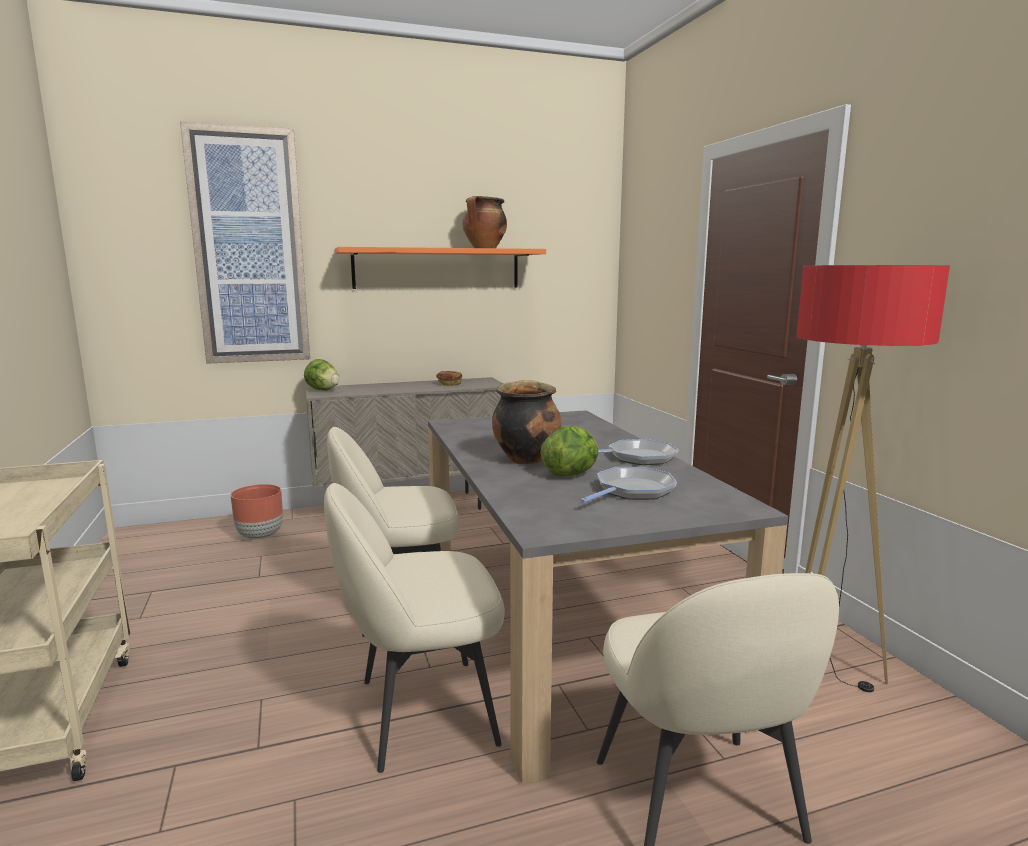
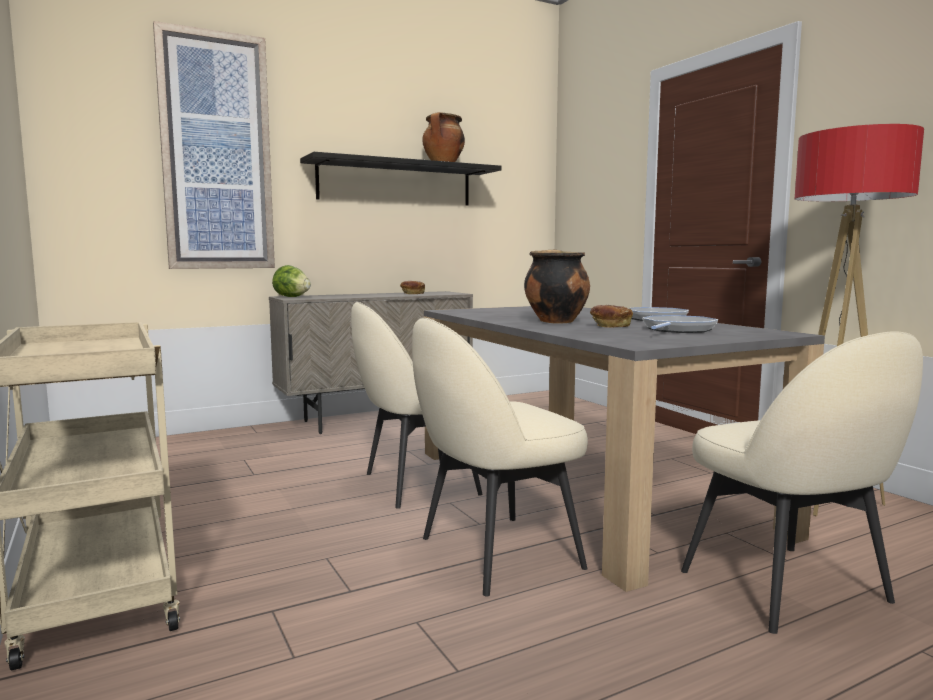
camera: 10 degrees left, 5 degrees down
(260, 536) = (231, 446): brown planter -> none
(437, 268) = (396, 183): orange shelf -> black shelf
(571, 474) = (610, 326): lettuce -> bread

